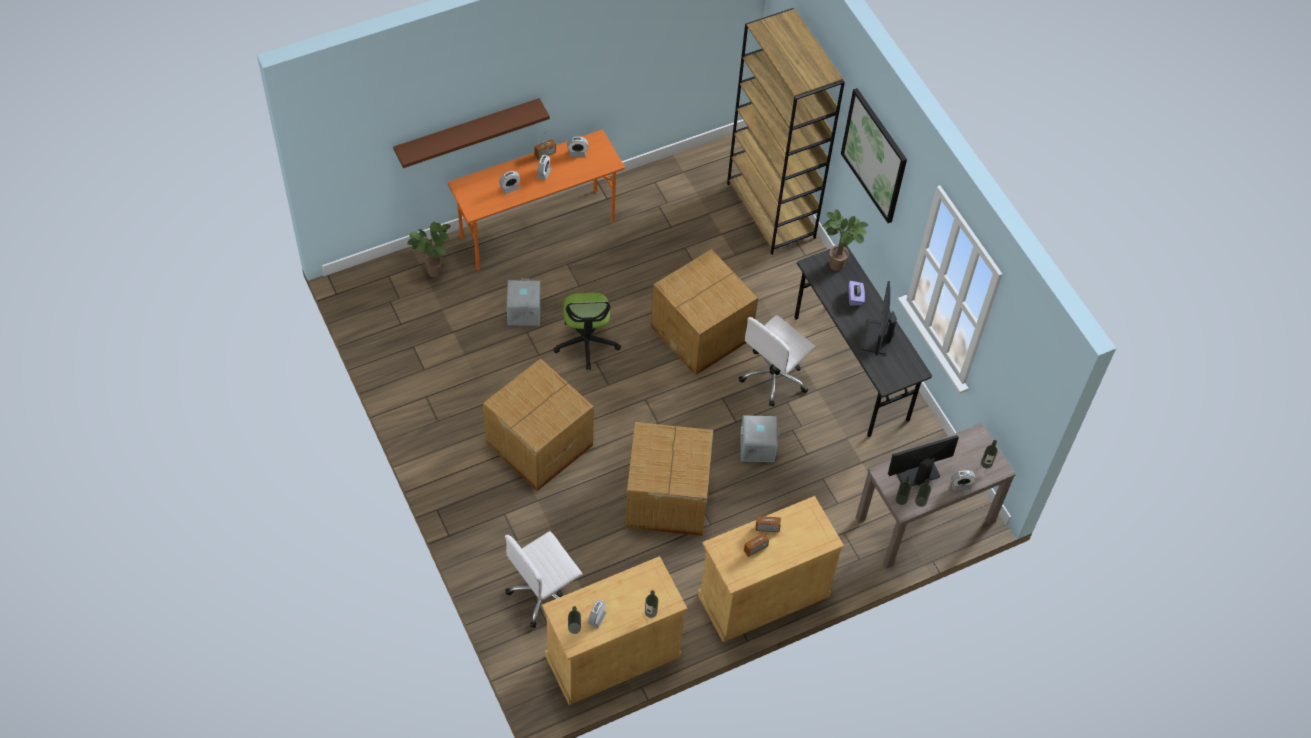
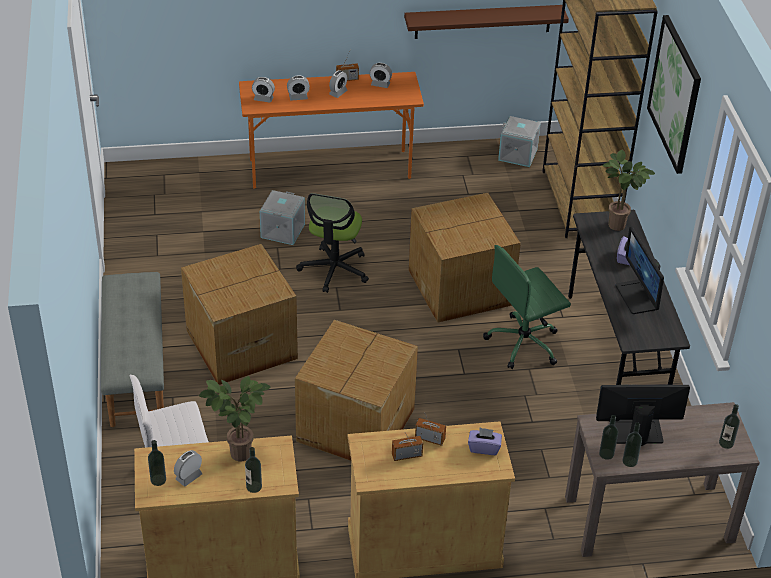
camera: 20 degrees right, 15 degrees down
(434, 274) = (209, 182): potted plant -> potted plant (238, 456)
(459, 494) = (135, 368): none -> grey bench
(467, 131) = (265, 24): brown shelf -> brown shelf (483, 21)
(757, 446) = (478, 401): grey storage box -> grey storage box (518, 154)
(774, 377) = (524, 343): white office chair -> green office chair
(811, 524) = (484, 448): none -> purple tissue box
(877, 337) = (638, 297): monitor -> monitor turned 45 degrees counterclockwise
(960, 485) = (685, 457): alarm clock -> alarm clock (263, 99)

